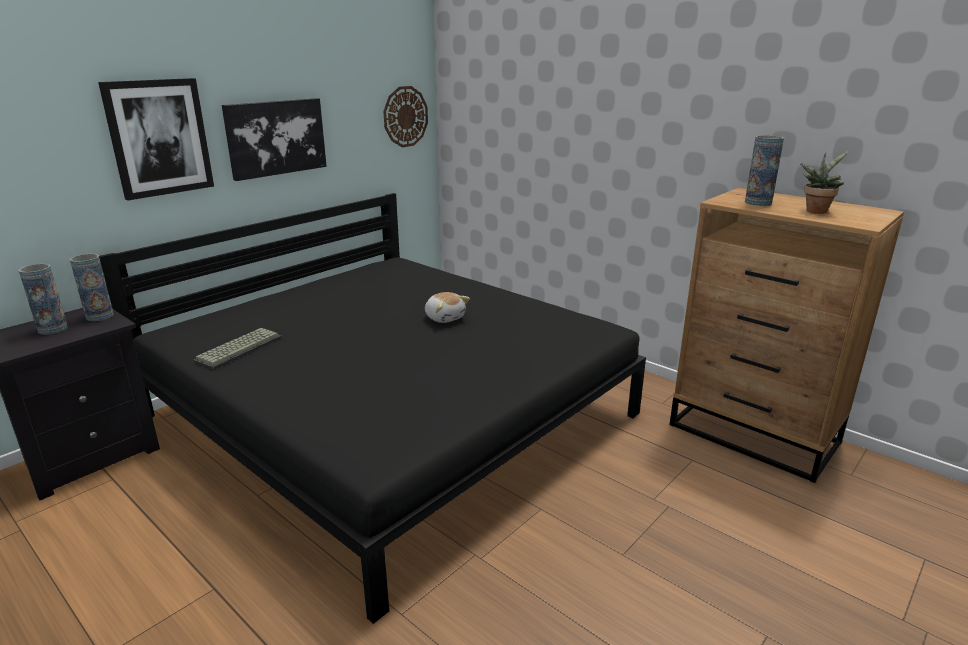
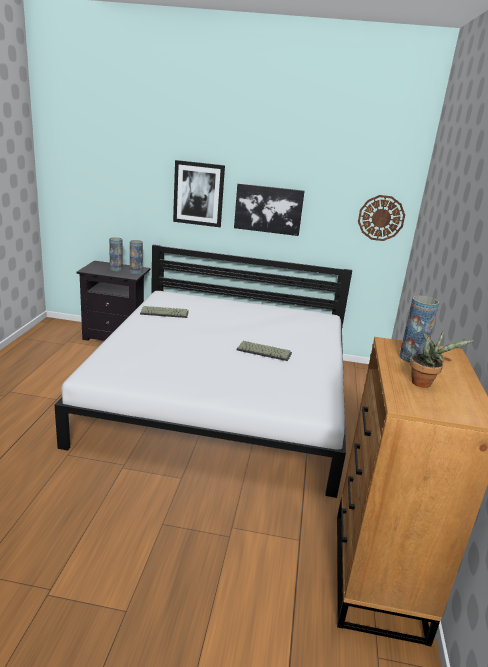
camera: 55 degrees right, 0 degrees up
(391, 415) = (223, 396): black bed -> white bed
(445, 317) = (264, 351): plush toy -> keyboard

